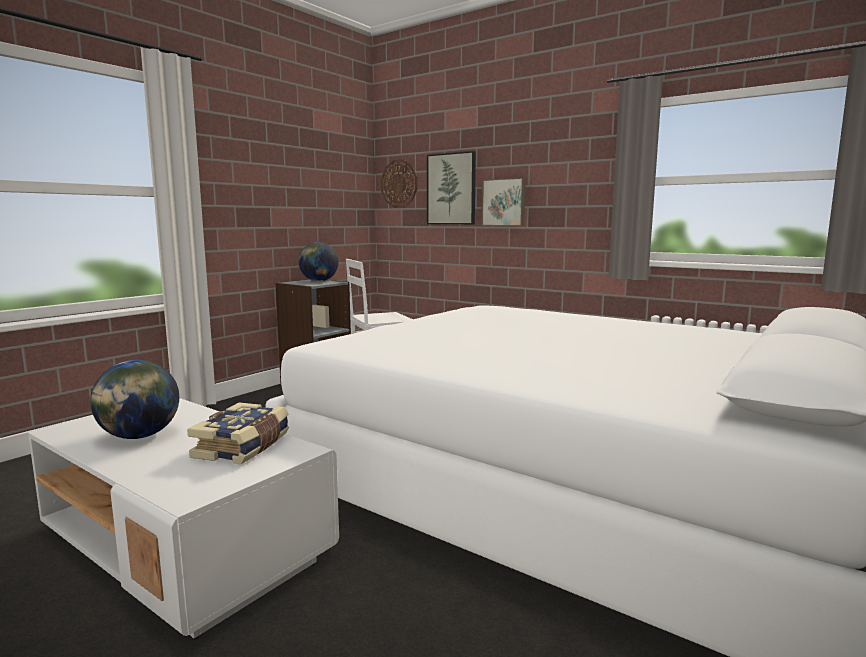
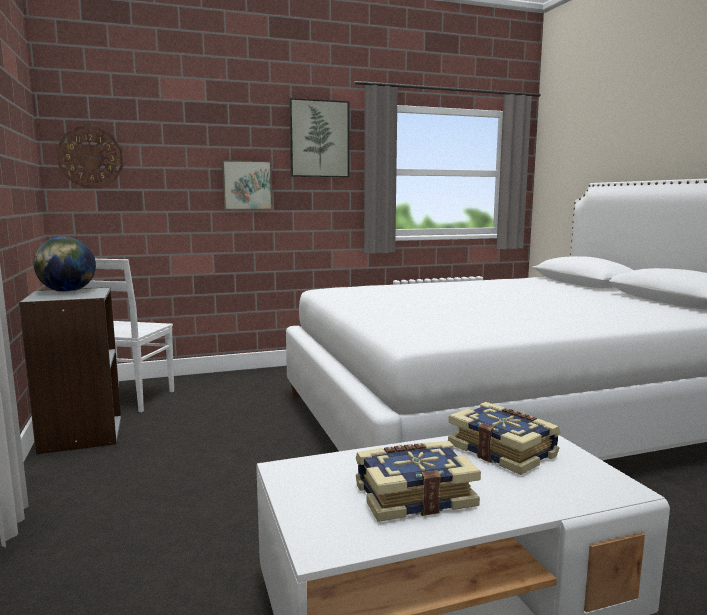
camera: 55 degrees left, 0 degrees up
(139, 436) = (413, 495): globe -> book
(451, 189) = (176, 168): picture -> picture (319, 139)

